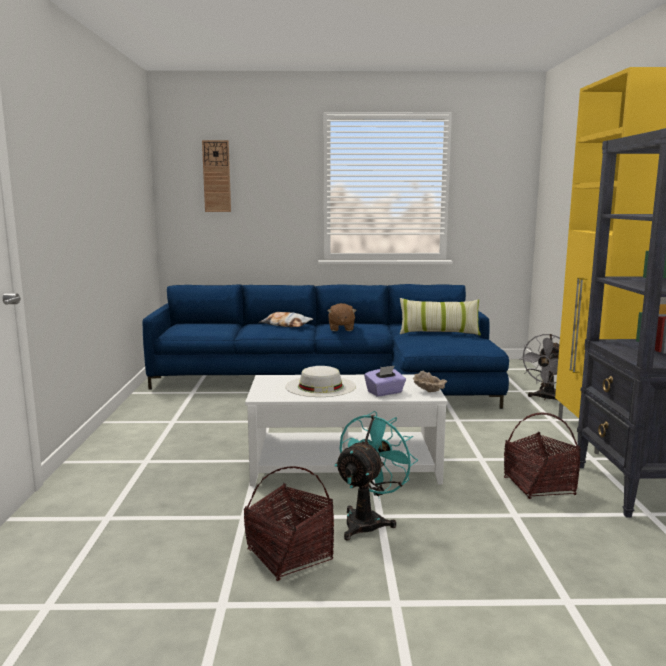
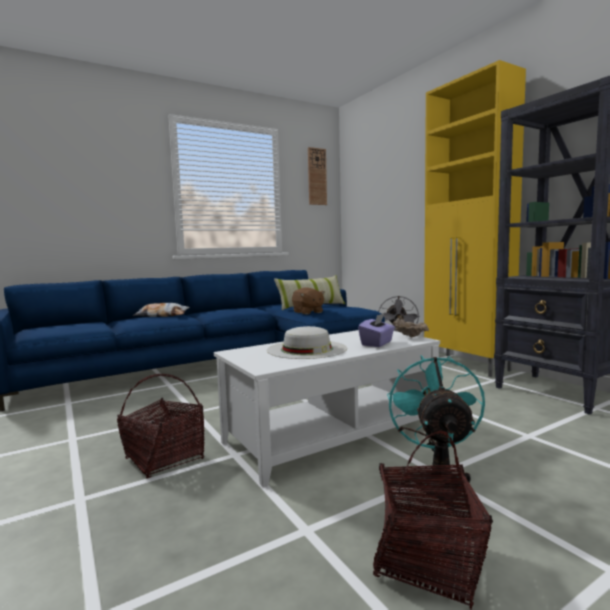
camera: 30 degrees left, 5 degrees down
(216, 176) = (55, 167): wall clock -> wall clock (317, 176)
(341, 329) = (223, 312): brown plush toy -> brown plush toy (308, 312)
(539, 486) = (502, 408): basket -> basket (165, 459)

